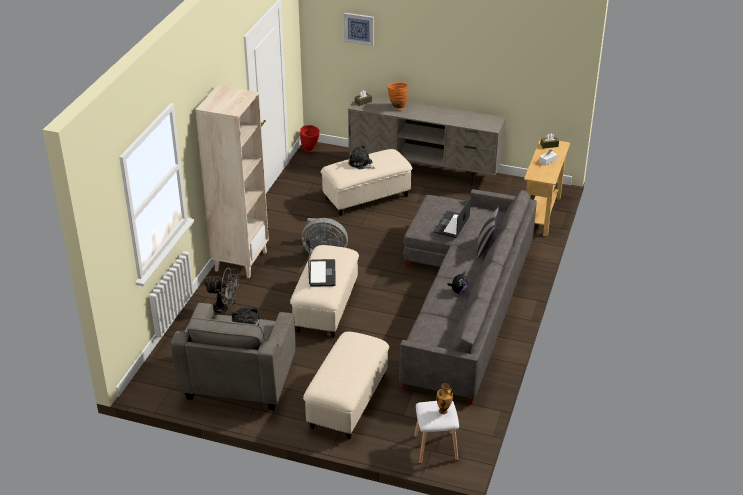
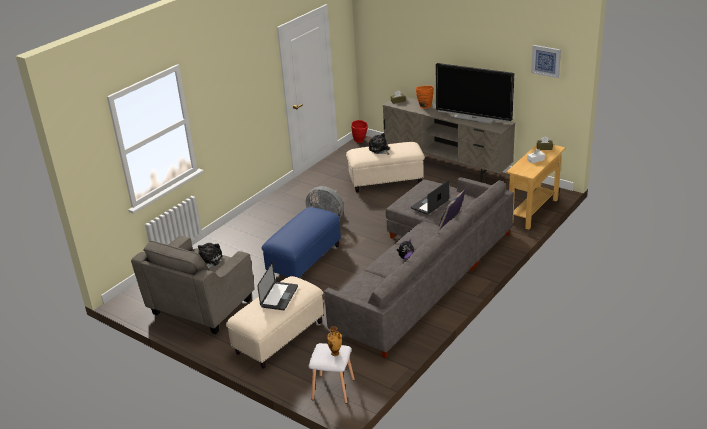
camera: 20 degrees right, 5 degrees down
(225, 309) = (223, 251): grey fan -> none
(240, 261) = (257, 216): beige bookcase -> none
(322, 273) = (296, 228): laptop -> laptop (279, 296)
(325, 307) = (304, 260): beige ottoman -> blue ottoman
(359, 28) = (397, 36): picture -> picture (546, 61)
(459, 116) = (474, 118): none -> television

